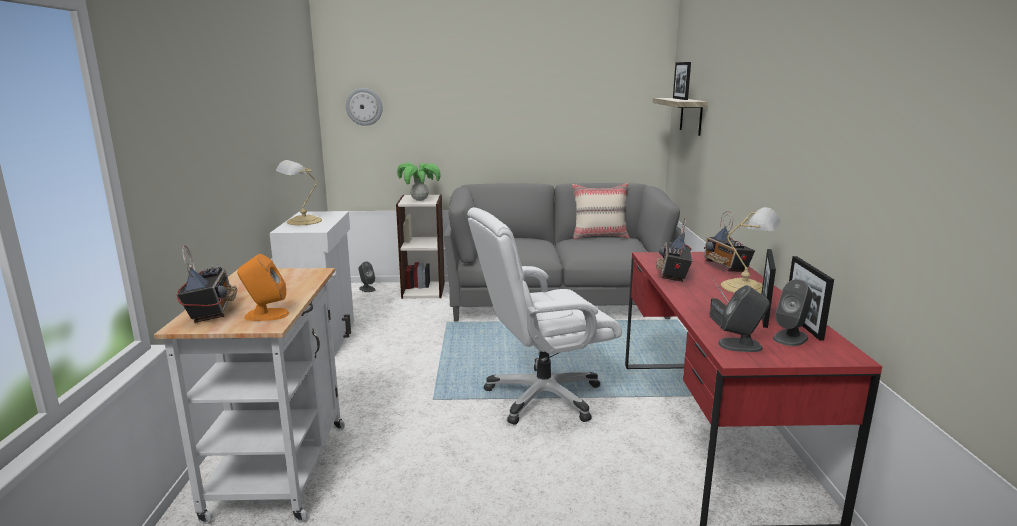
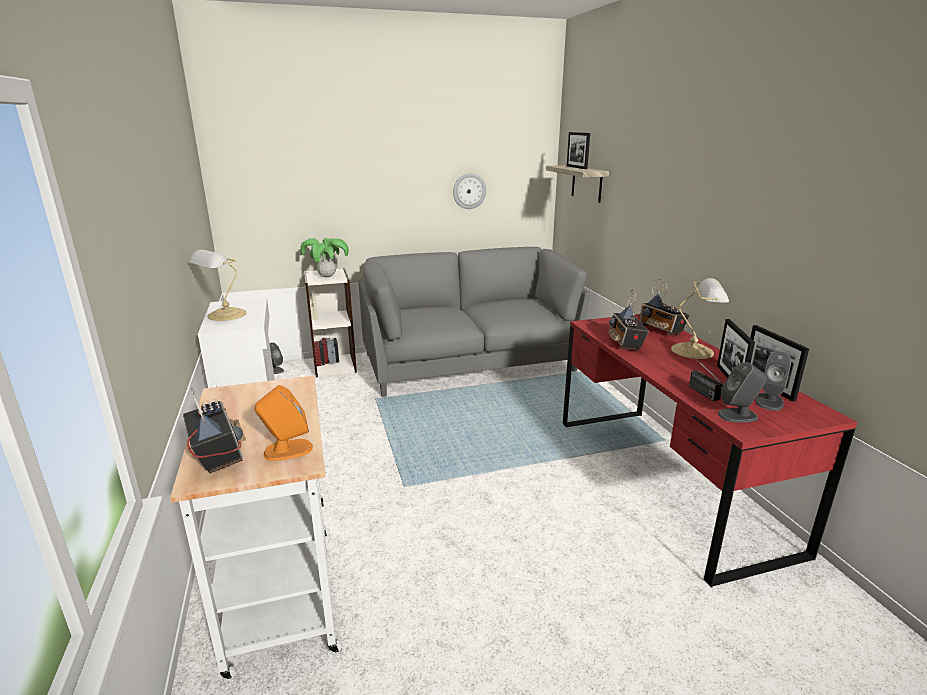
camera: 15 degrees left, 5 degrees up
(364, 106) = (255, 180): wall clock -> wall clock (469, 191)
(542, 397) = (506, 467): white office chair -> none
(599, 236) = (503, 299): beige pillow -> none

